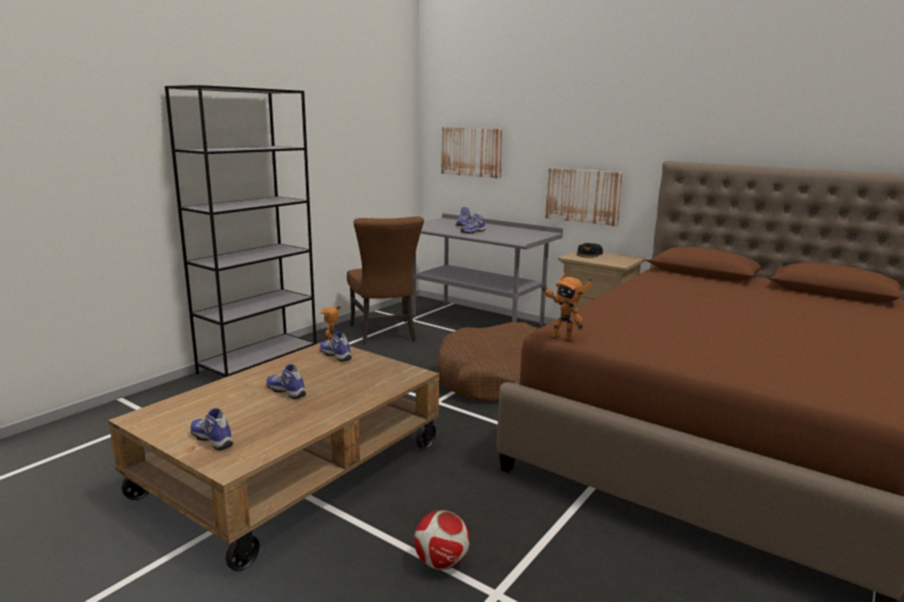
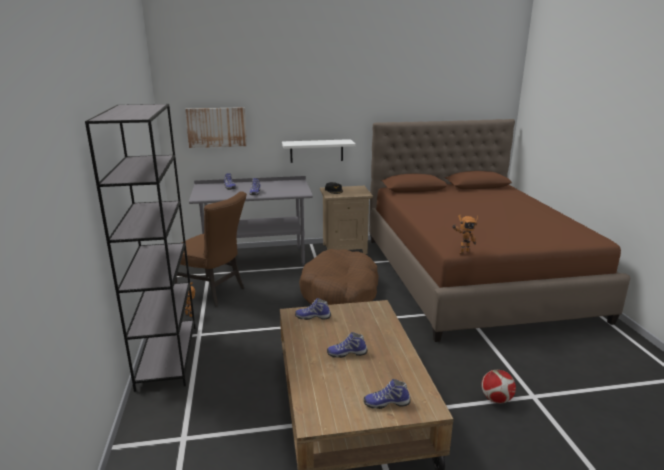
camera: 45 degrees left, 5 degrees up
(583, 196) = (316, 151): picture -> white shelf

